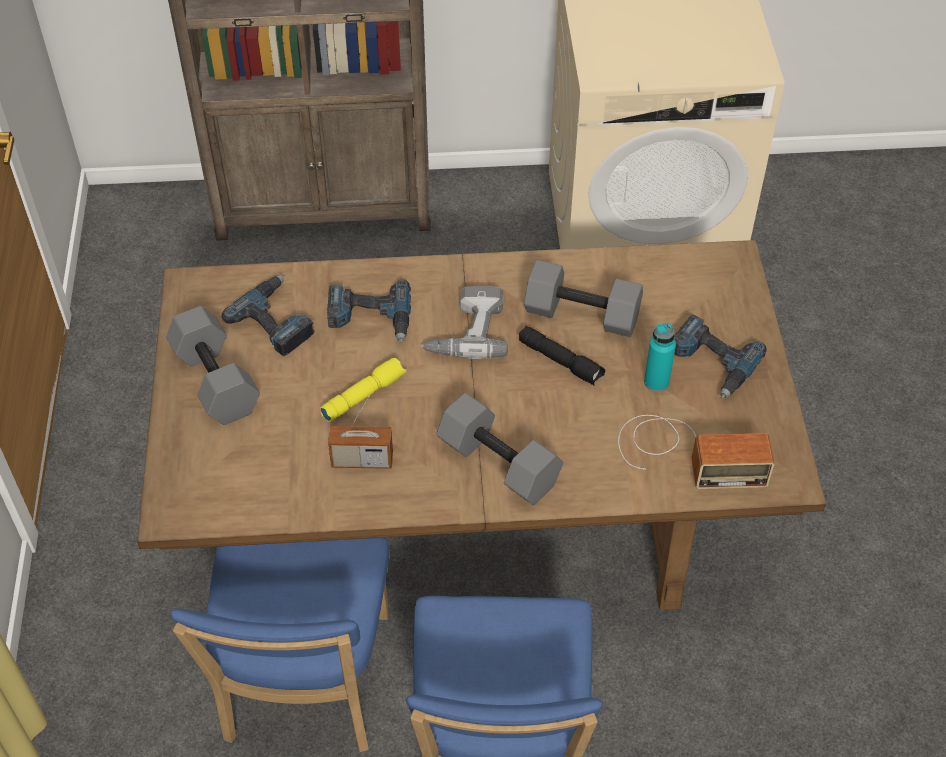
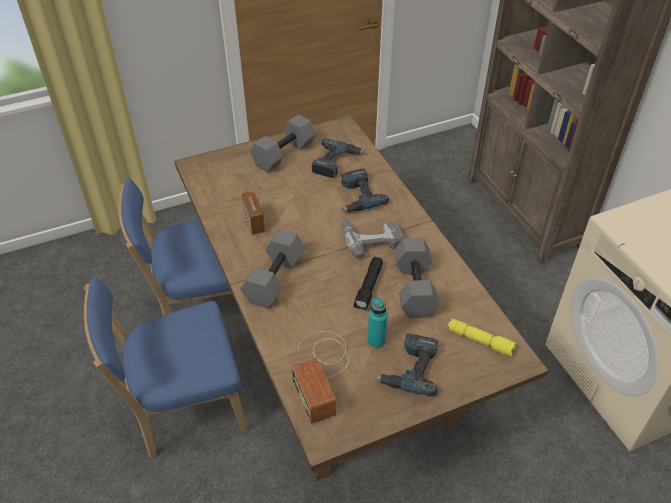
camera: 70 degrees right, 5 degrees down
(363, 395) = (300, 209): yellow flashlight -> yellow flashlight (481, 341)

